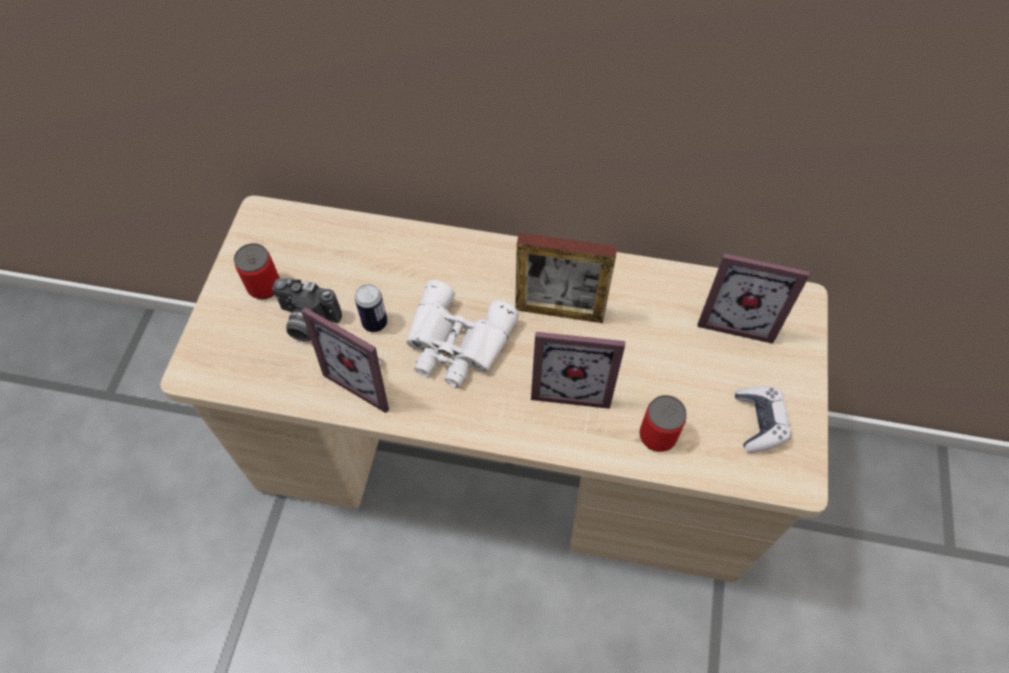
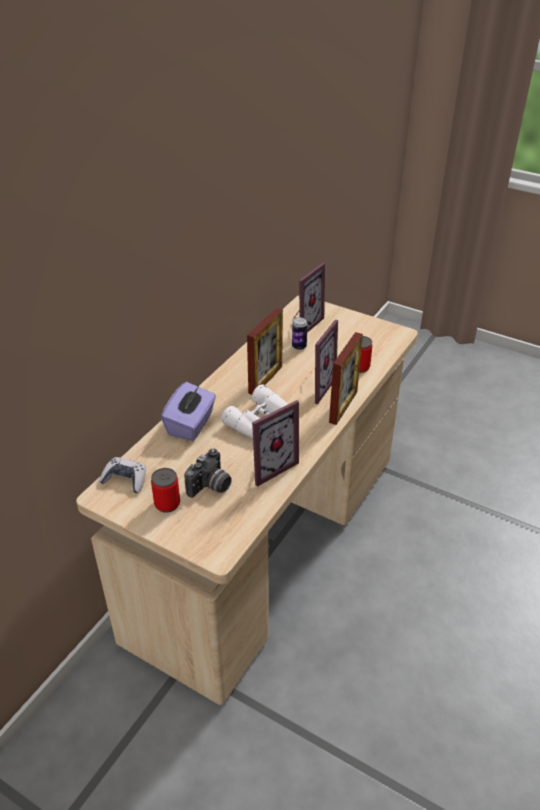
camera: 70 degrees left, 20 degrees down
(375, 323) = (230, 455): can -> can (299, 347)
(420, 257) = (191, 425): none -> purple tissue box
(539, 439) = (343, 407): none -> picture frame
(759, 422) = (365, 335): game controller -> game controller (125, 480)

